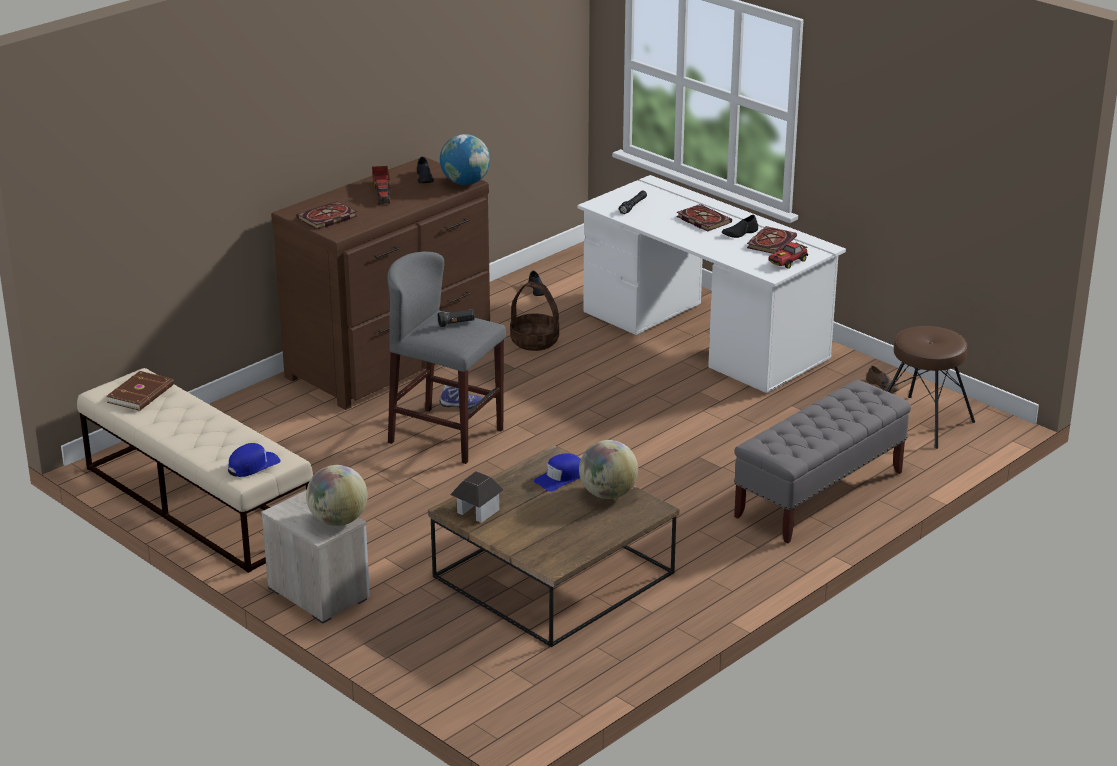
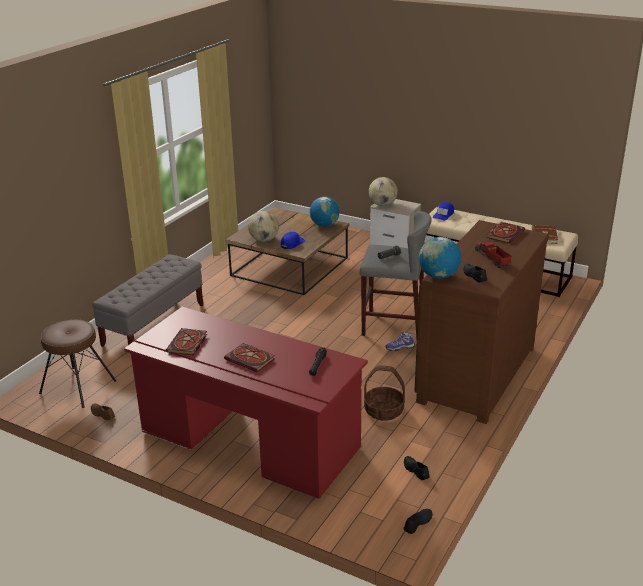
camera: 165 degrees right, 0 degrees up
(477, 511) = (324, 225): toy house -> globe
(704, 336) = (249, 441): white desk -> red desk
(740, 233) = (215, 349): black shoe -> black shoe (417, 523)
(787, 262) = (172, 326): toy car -> none

